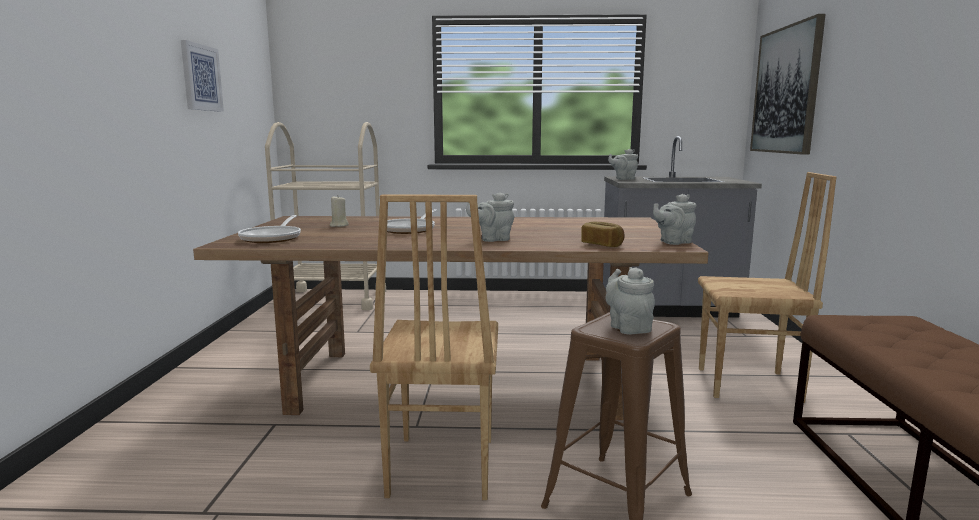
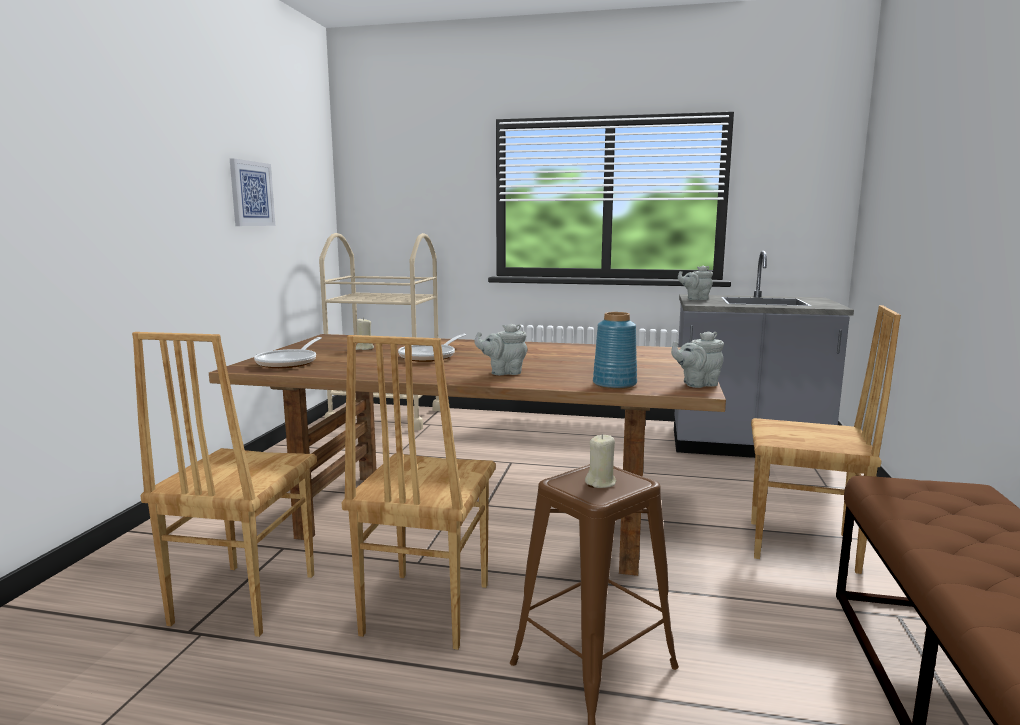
camera: 10 degrees right, 0 degrees up
(250, 476) = (242, 599): none -> brown chair
(602, 245) = (614, 384): bread -> blue vase
(628, 327) = (601, 482): grey teapot -> beige candle
(786, 90) = (890, 200): picture -> none

